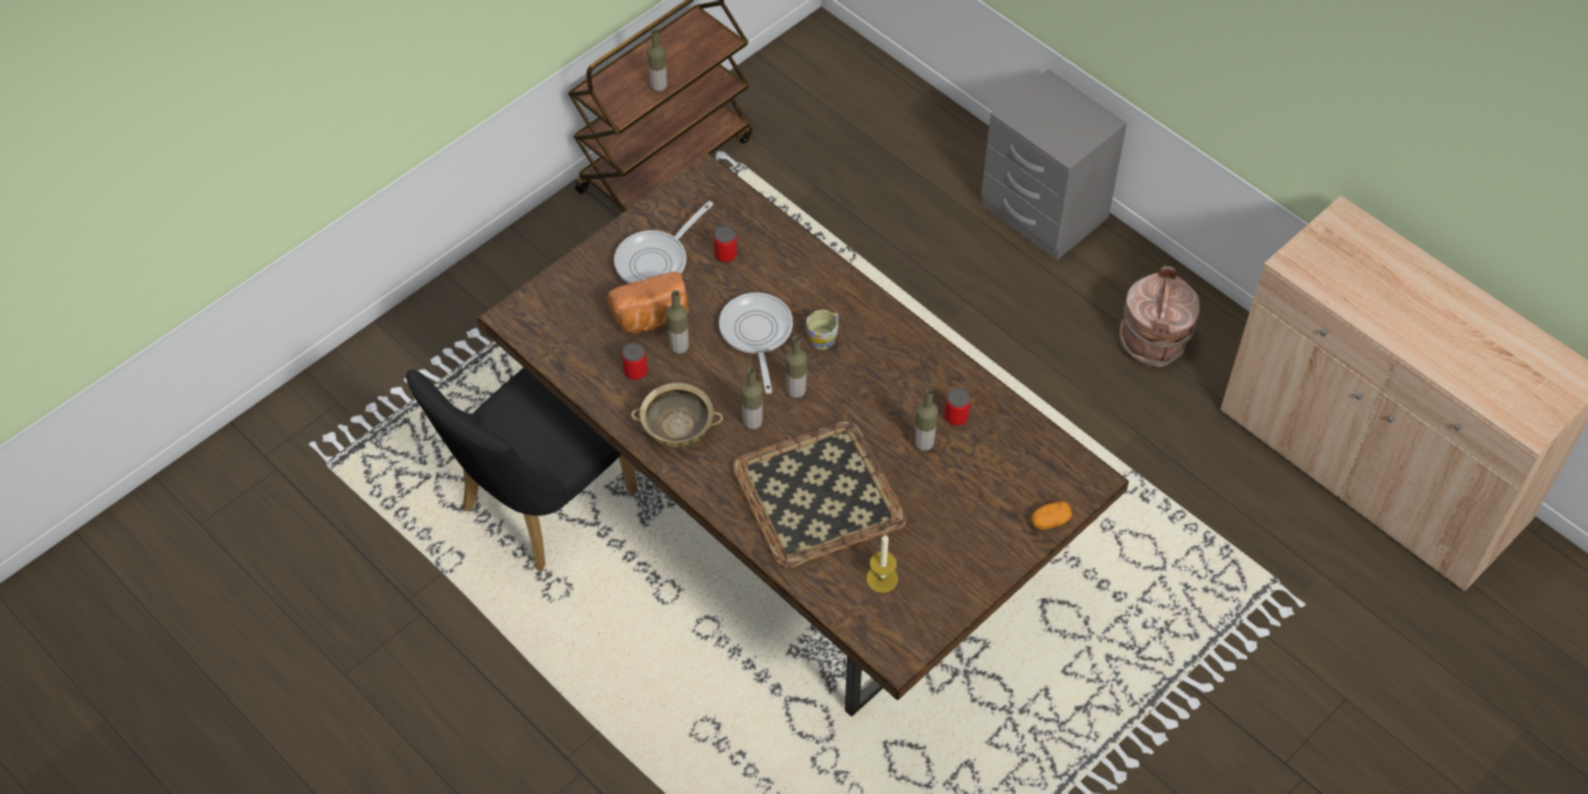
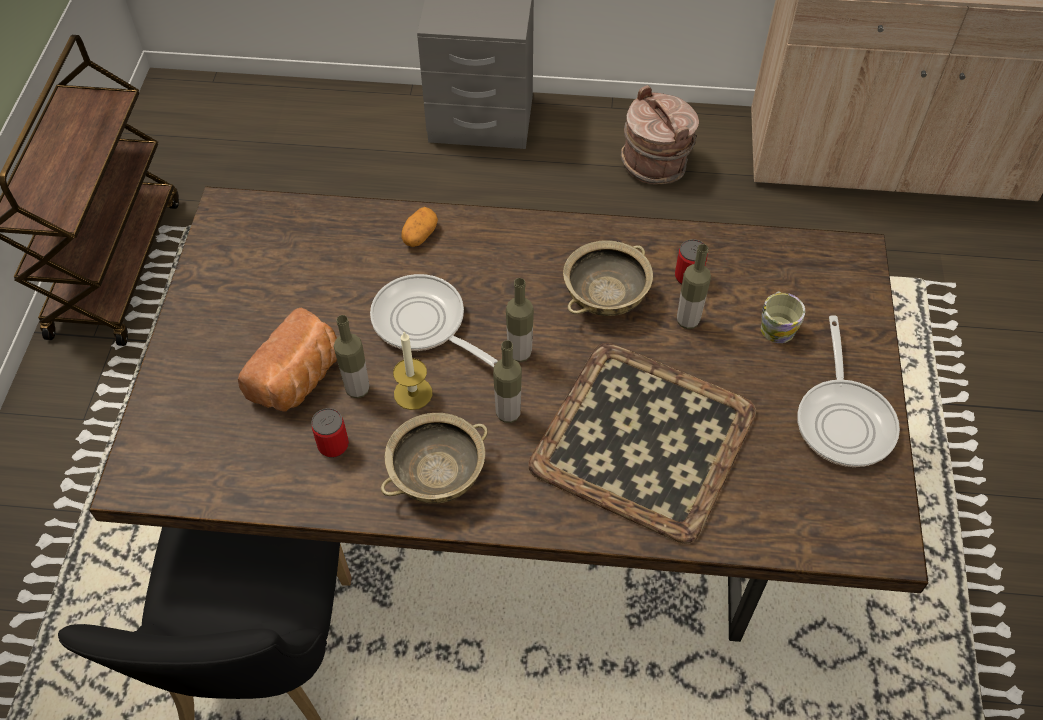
camera: 40 degrees left, 0 degrees up
(656, 260) = (249, 318): frying pan -> frying pan (844, 419)
(659, 87) = (82, 173): bottle -> none
(725, 255) = (318, 269): can -> none
(824, 336) = (493, 283): mug -> mug (776, 325)
(882, 579) = (790, 478): candle -> candle (413, 393)
(887, 393) = (605, 297): none -> beige bowl
(1050, 521) = (866, 313): potato -> potato (419, 235)

